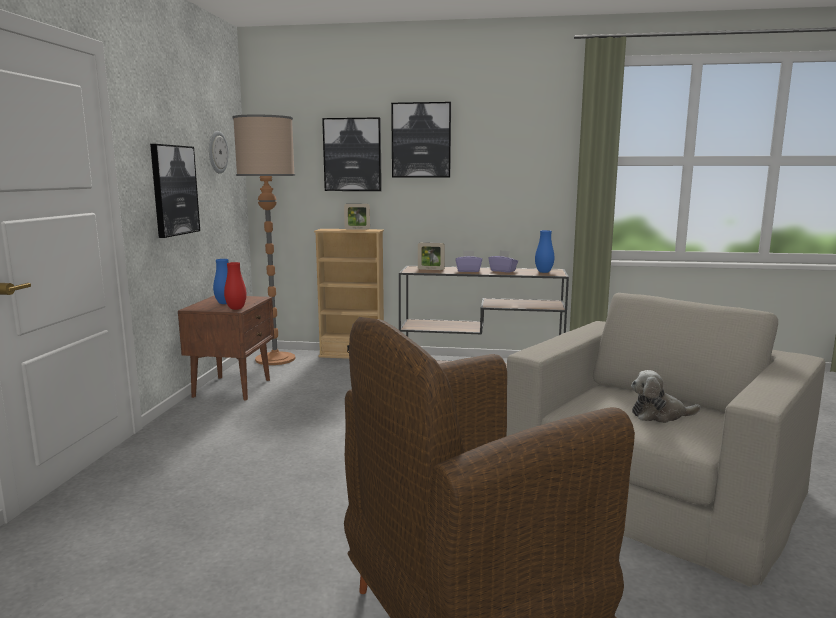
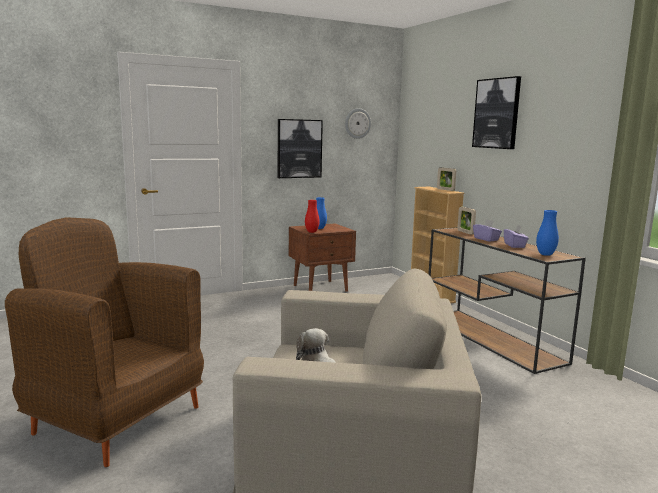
camera: 55 degrees right, 0 degrees up
(275, 359) = (382, 282): floor lamp -> none
(352, 155) = (453, 126): picture -> none

